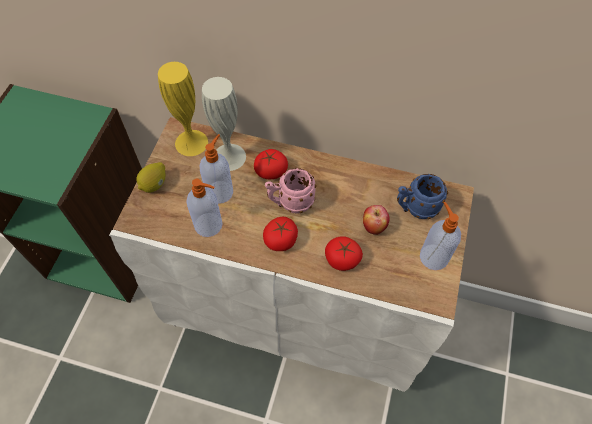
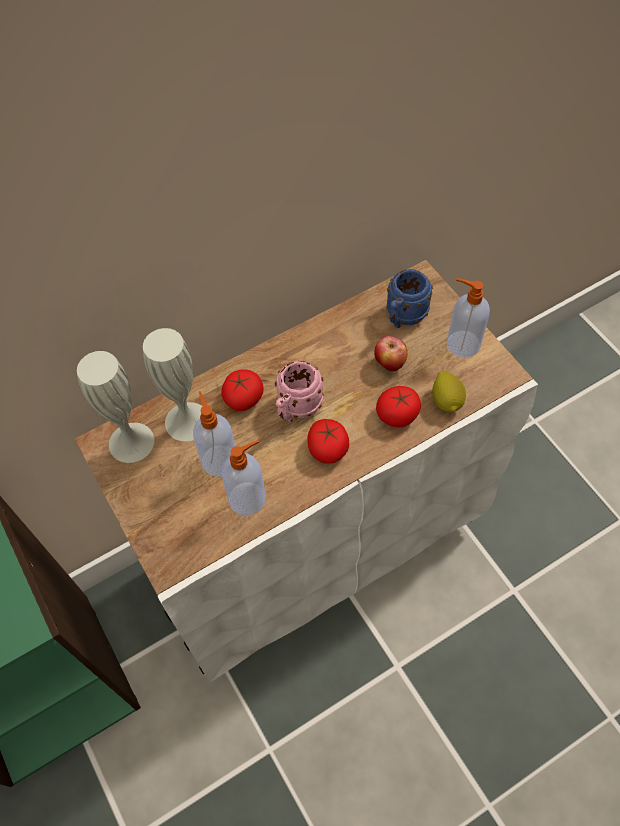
camera: 45 degrees left, 0 degrees up
(154, 184) = (145, 514): lemon -> lemon (447, 400)
(191, 142) = (131, 442): yellow vase -> white vase

